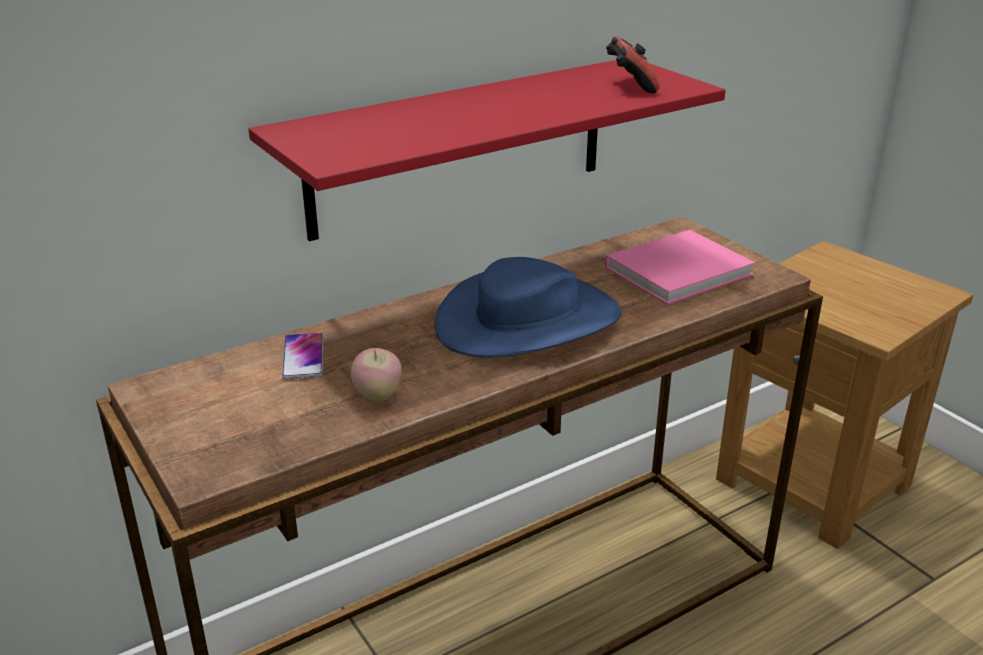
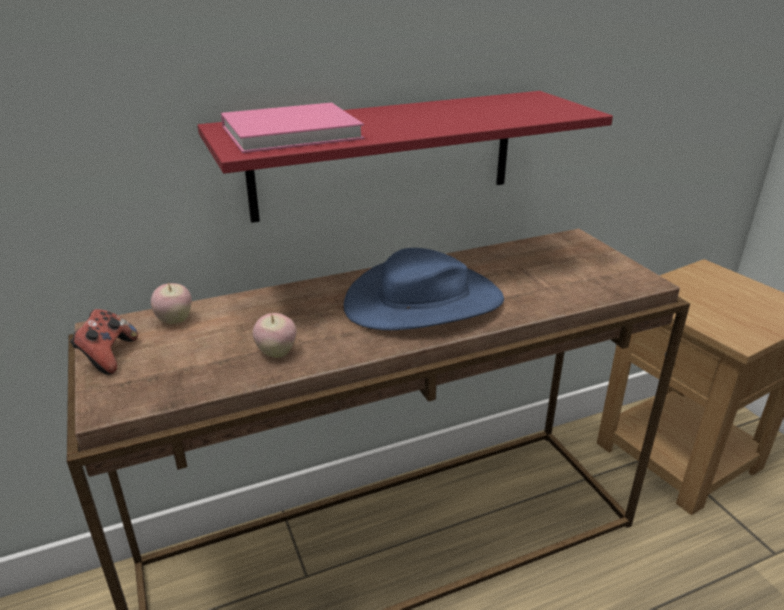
camera: 10 degrees right, 0 degrees up
(235, 369) = (175, 320): none -> apple
(303, 357) = (231, 315): phone -> none
(630, 85) = (529, 109): game controller -> game controller (108, 357)
(682, 270) = (566, 271): pink book -> pink book (295, 132)

